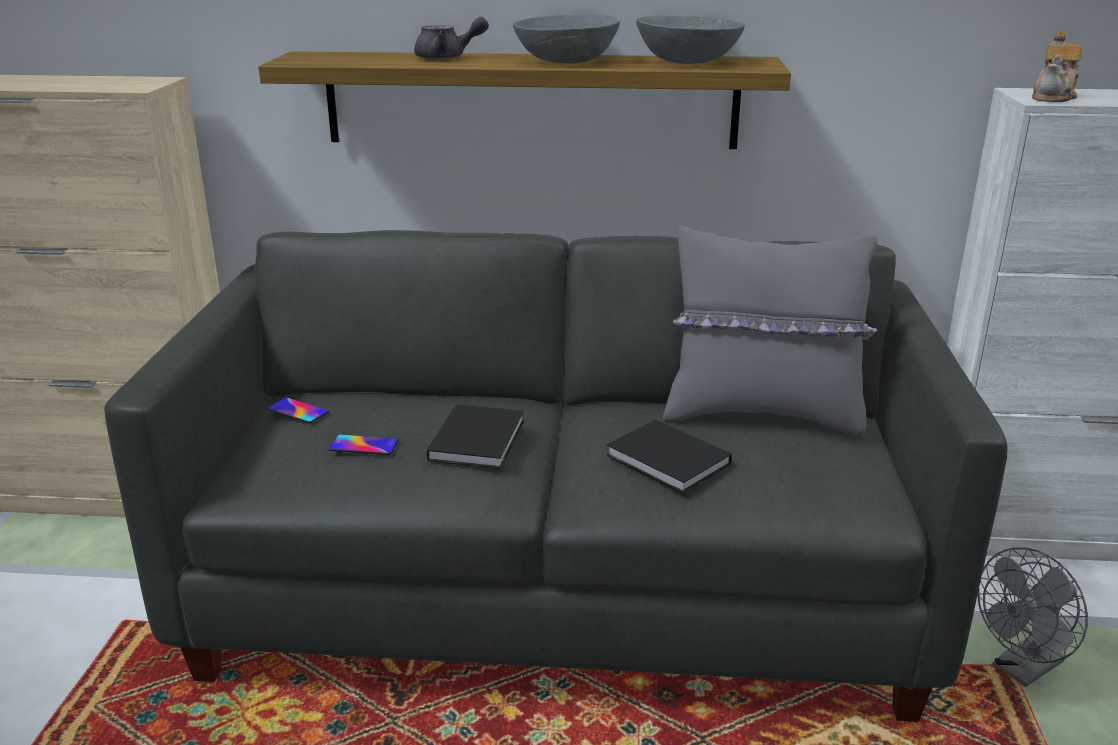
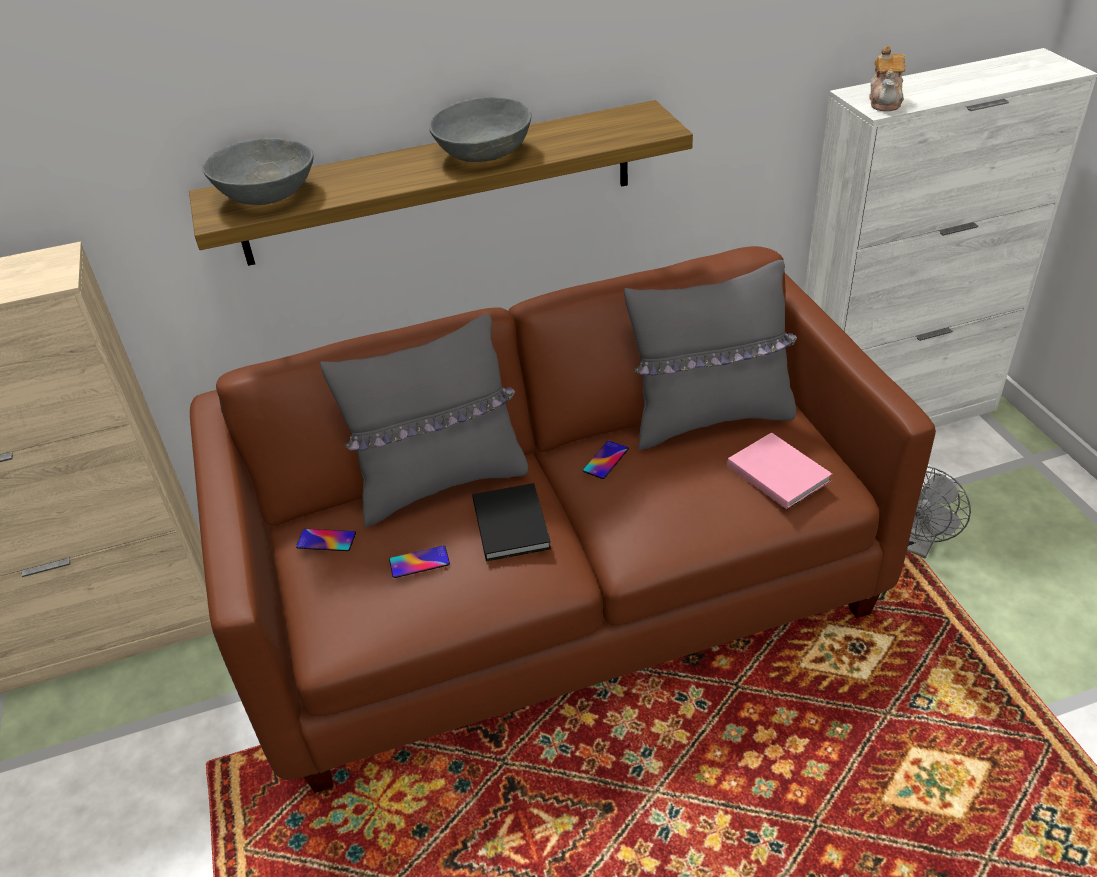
camera: 20 degrees left, 15 degrees up
(441, 397) = (440, 483): none -> grey pillow
(447, 58) = (366, 172): grey teapot -> none
(561, 588) = (562, 592): grey sofa -> brown sofa
(620, 419) = (605, 460): none -> phone
(669, 461) = (672, 494): black book -> none
(686, 61) = (589, 130): grey bowl -> grey bowl (266, 196)
(807, 472) = (777, 471): none -> pink book

